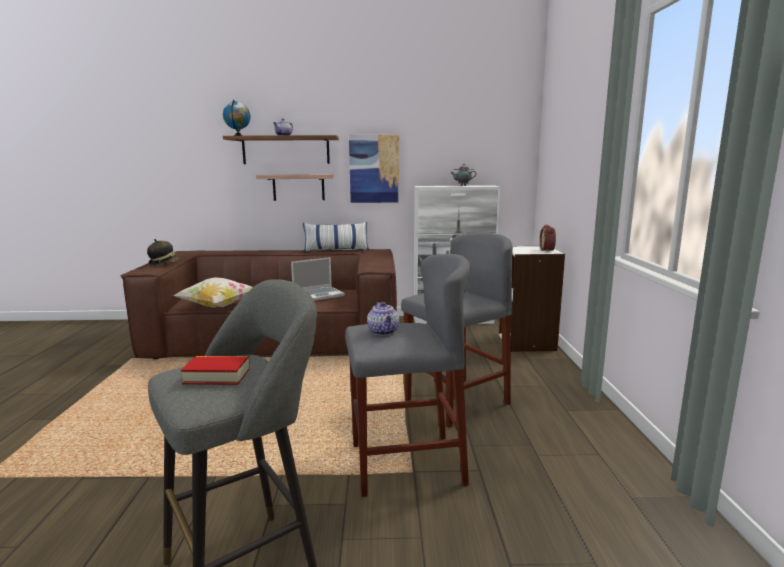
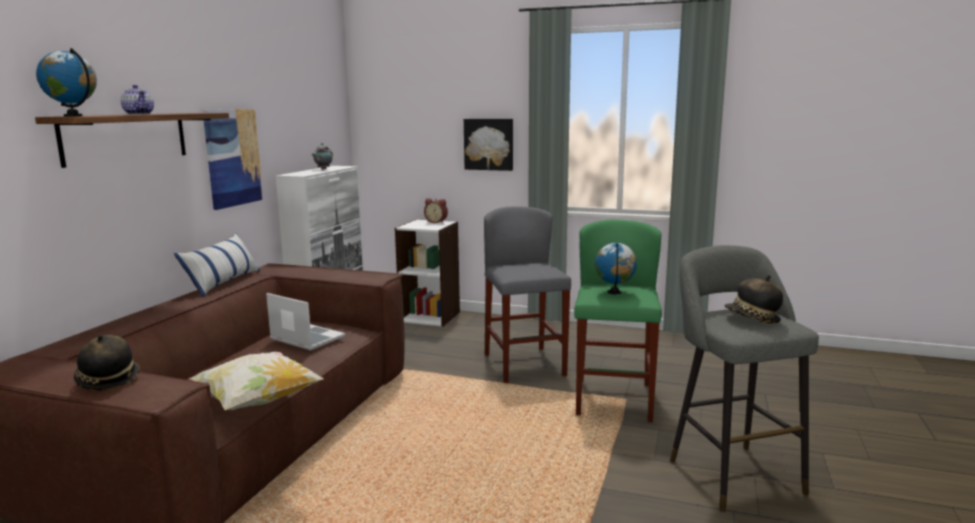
camera: 70 degrees left, 0 degrees up
(217, 376) = (752, 319): book -> hat
(298, 187) = (149, 197): shelf -> none
(318, 295) = (306, 338): laptop -> laptop turned 45 degrees counterclockwise
(384, 332) = (614, 292): teapot -> globe
(406, 464) = (613, 399): grey stool -> green stool
(593, 169) = (489, 144): none -> picture

